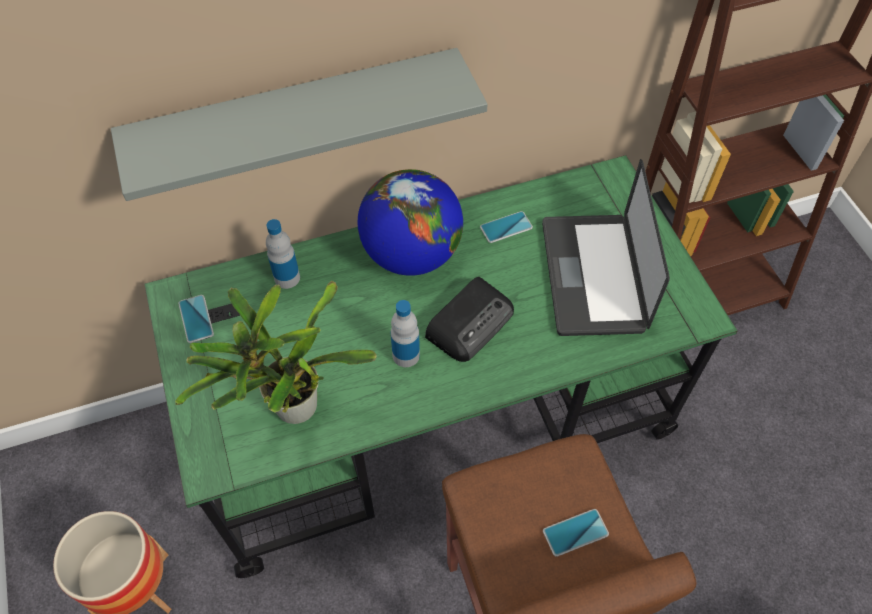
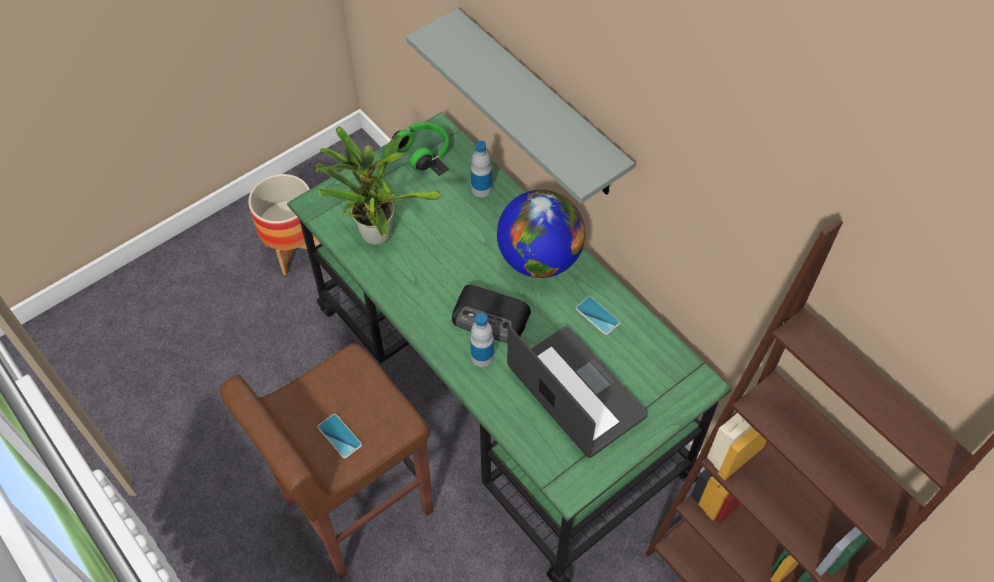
camera: 70 degrees right, 0 degrees up
(196, 319) = (423, 151): phone -> green headphones
(406, 355) = (444, 285): bottle -> bottle (482, 357)
(592, 275) = (576, 392): laptop -> laptop turned 75 degrees clockwise

